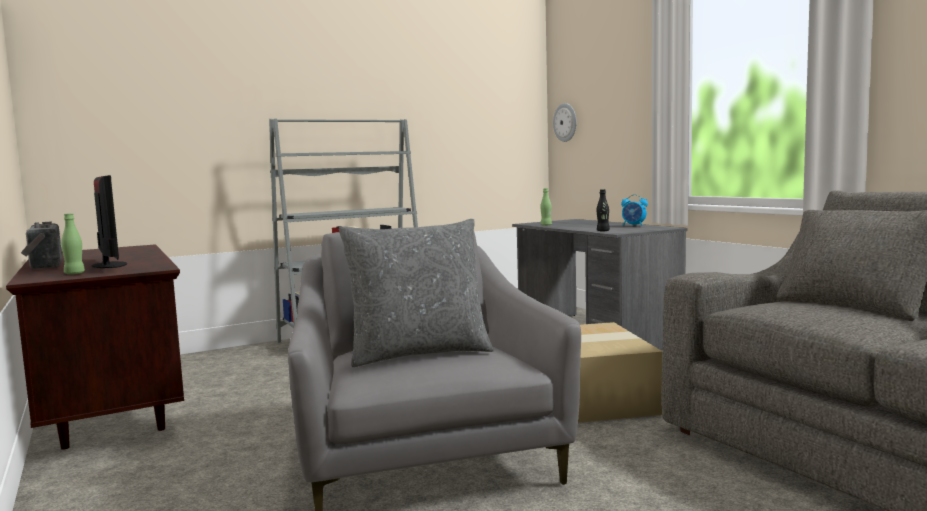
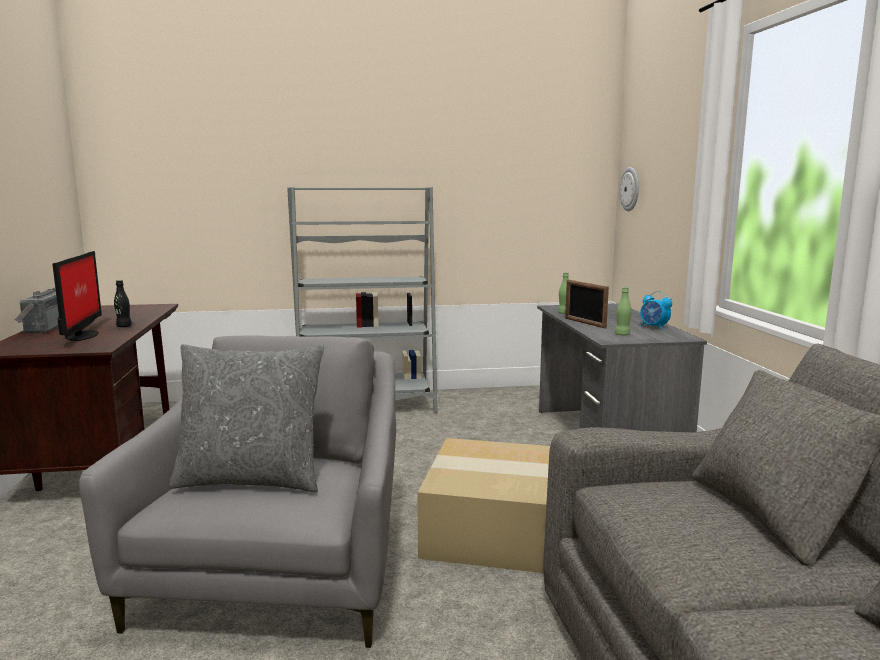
camera: 20 degrees right, 5 degrees up
(74, 273) = (35, 346): green bottle -> green bottle (622, 334)
(575, 227) = (584, 323): none -> picture frame
(603, 231) = (599, 334): black bottle -> black bottle (124, 326)

